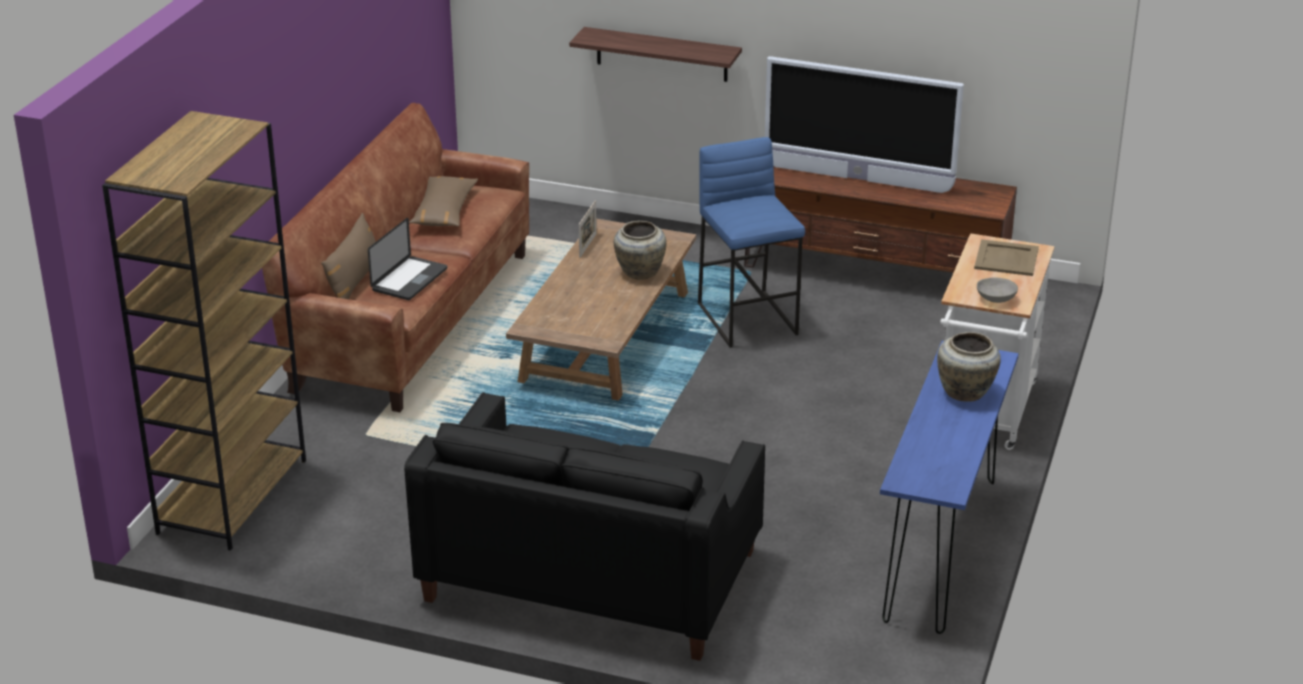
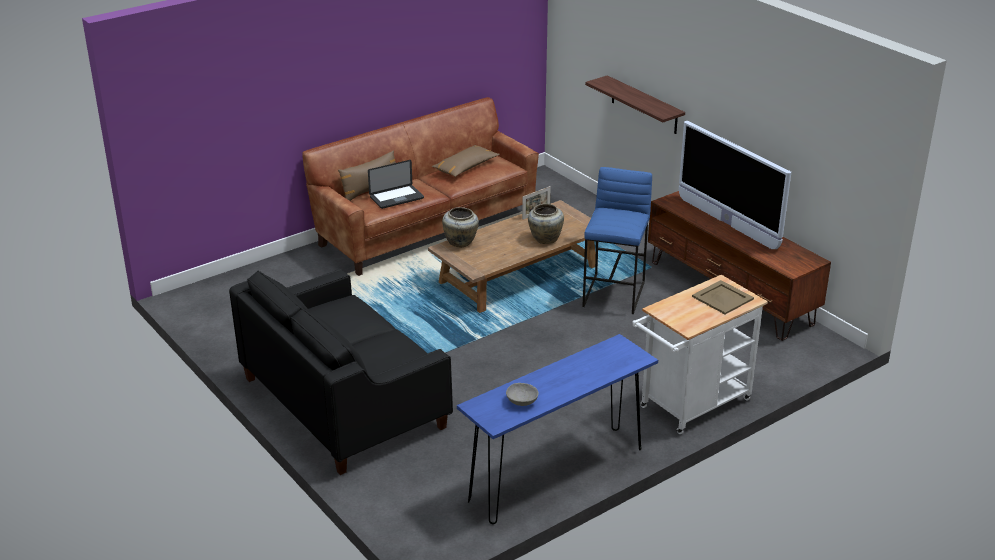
camera: 35 degrees right, 0 degrees up
(232, 495) = (228, 287): brown bookcase -> none
(966, 393) = (589, 370): beige vase -> beige vase (460, 243)
(995, 299) = (678, 320): grey bowl -> grey bowl (521, 401)

